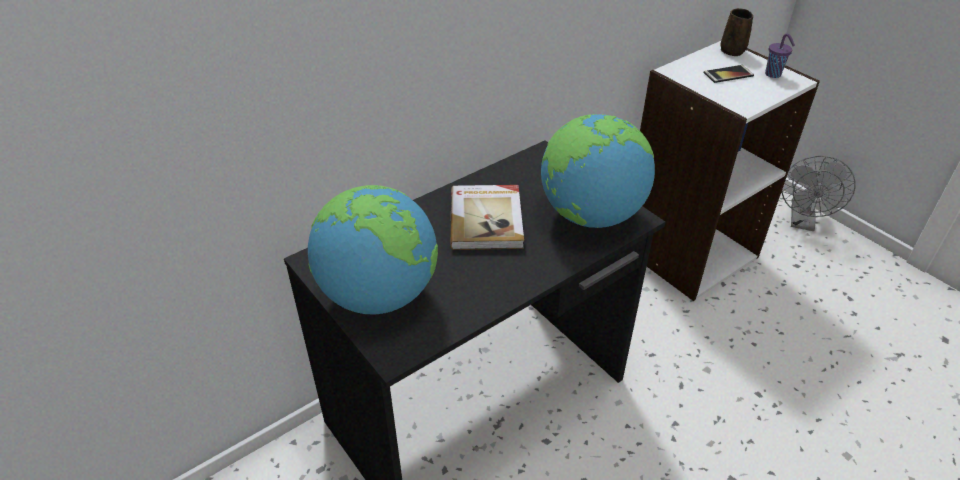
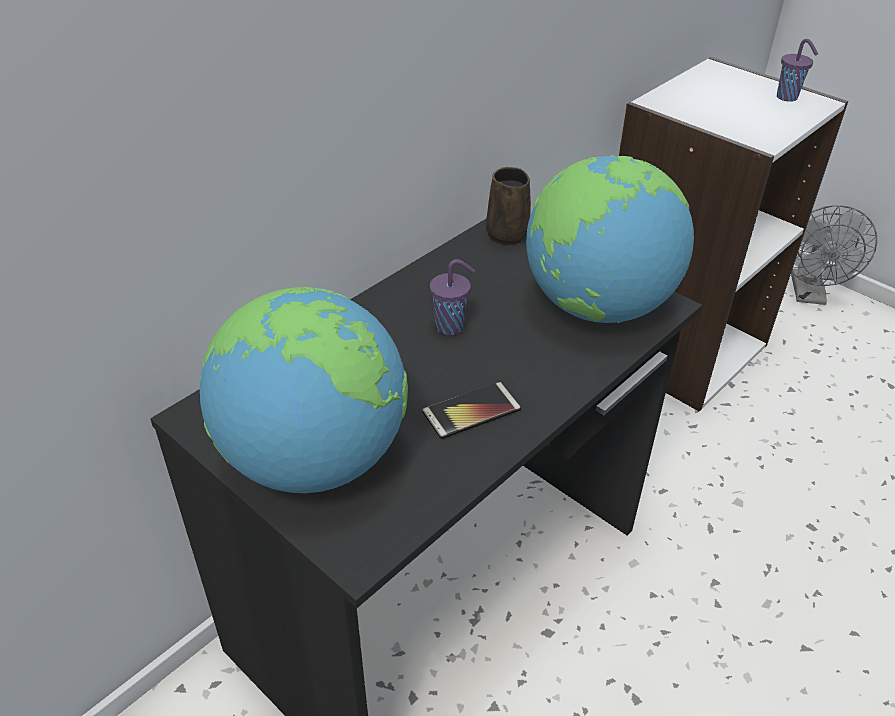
camera: 10 degrees left, 0 degrees up
(487, 219) = (451, 327): book -> purple cup
(728, 74) = (730, 101): phone -> phone (471, 411)
(732, 50) = (724, 70): brown mug -> brown mug (506, 233)

